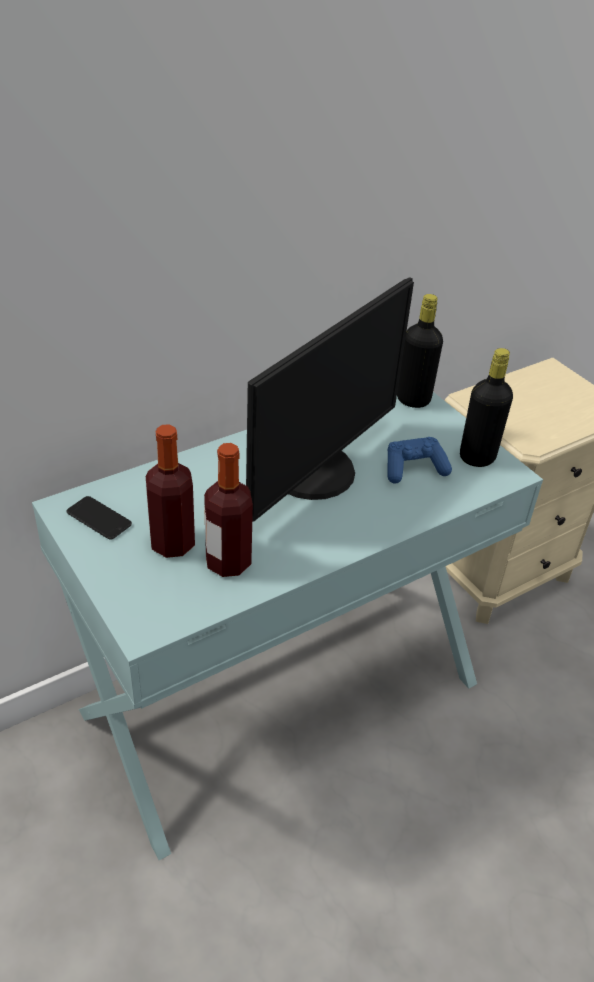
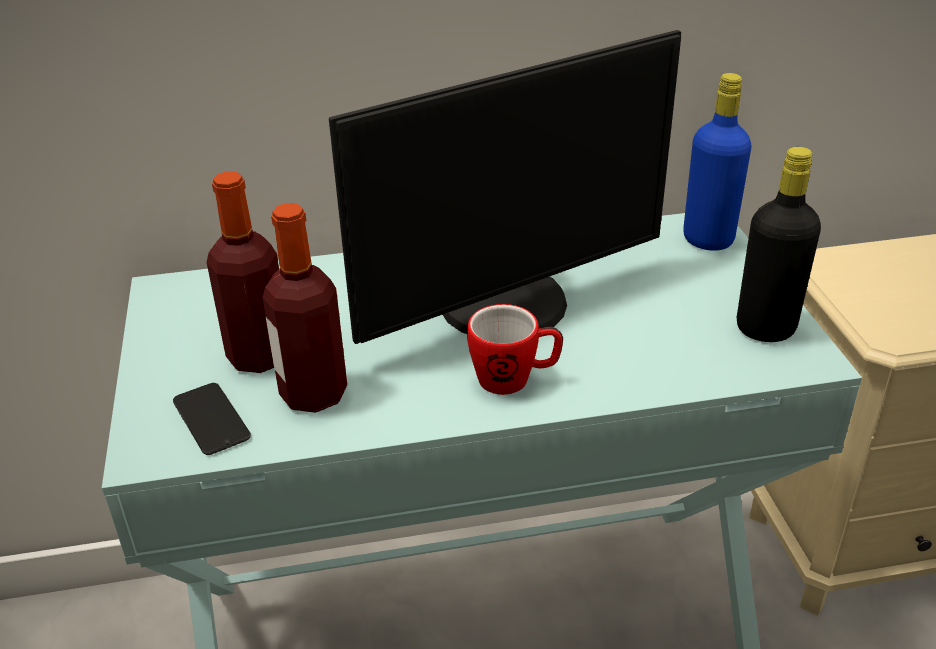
camera: 25 degrees right, 5 degrees down
(99, 518) = (193, 309): phone -> phone (211, 419)
(350, 524) = (514, 379): none -> mug
(413, 399) = (708, 239): black bottle -> blue bottle
(413, 469) = (655, 326): blue game controller -> none

